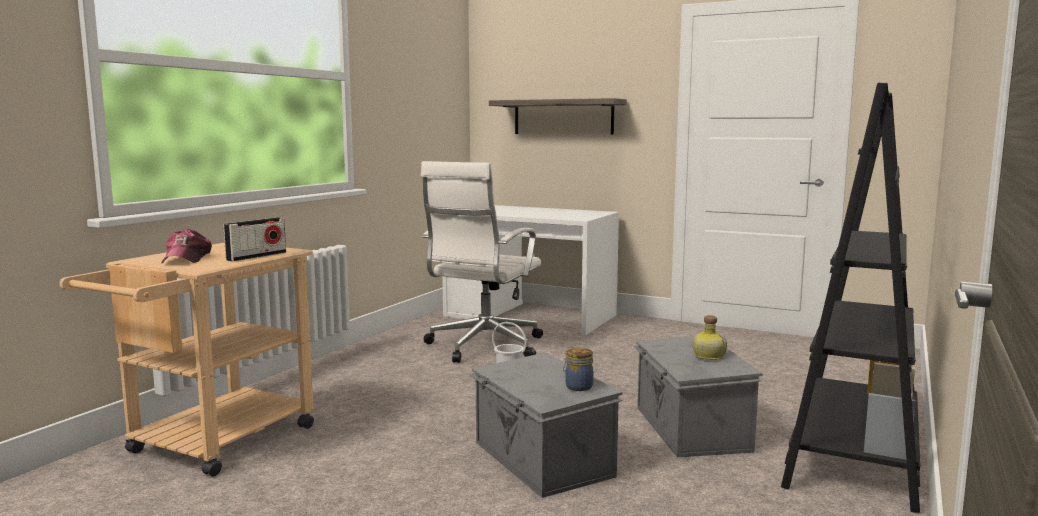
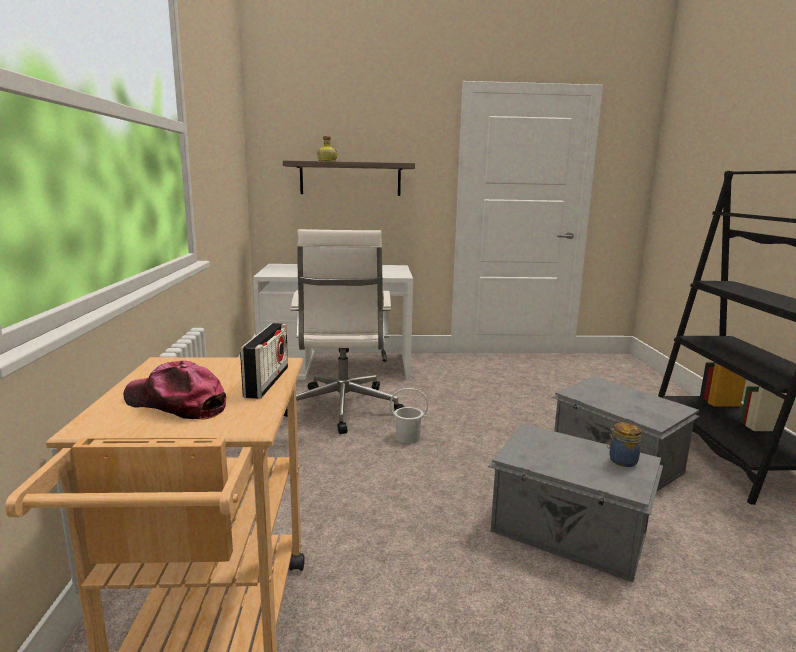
camera: 30 degrees left, 5 degrees up
(187, 258) = (176, 404): cap -> cap turned 150 degrees clockwise
(708, 355) = (635, 399): bottle -> bottle (326, 161)

